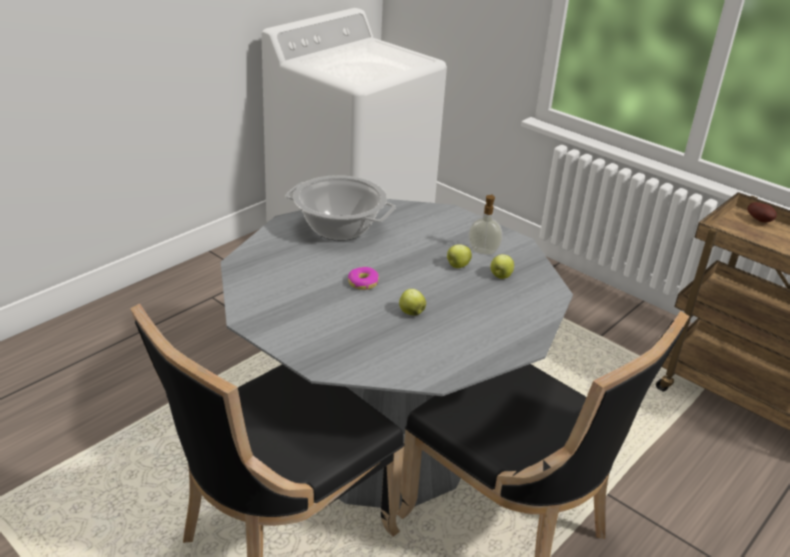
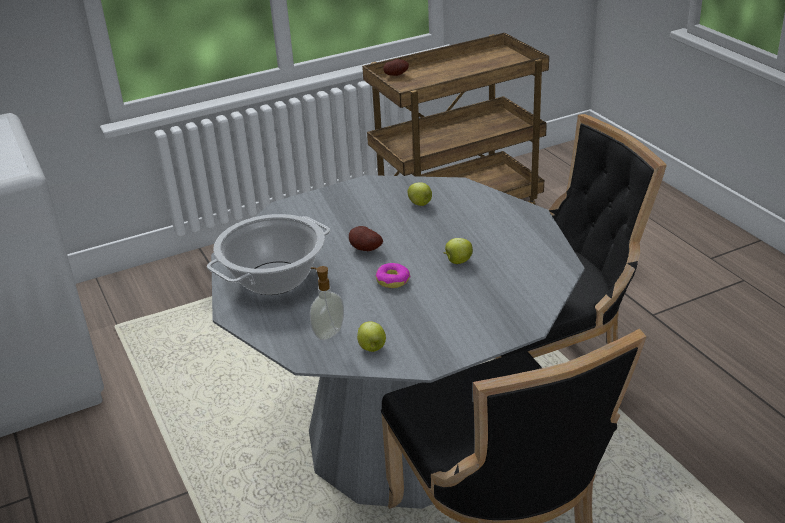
camera: 65 degrees left, 0 degrees up
(403, 261) = (364, 250): none -> potato
(457, 266) = (391, 222): apple -> apple (372, 348)
(483, 251) = (372, 204): soap dispenser -> soap dispenser (328, 333)

